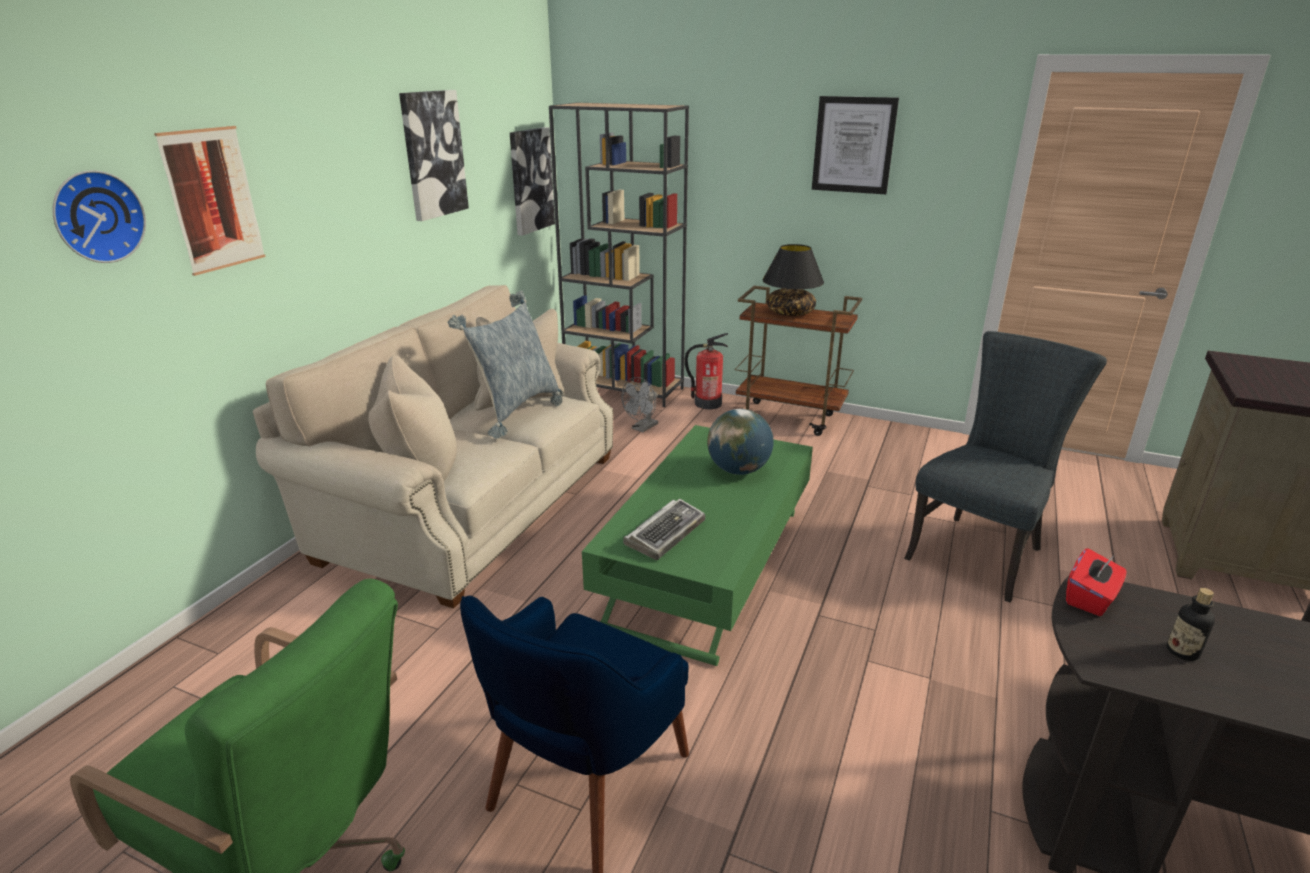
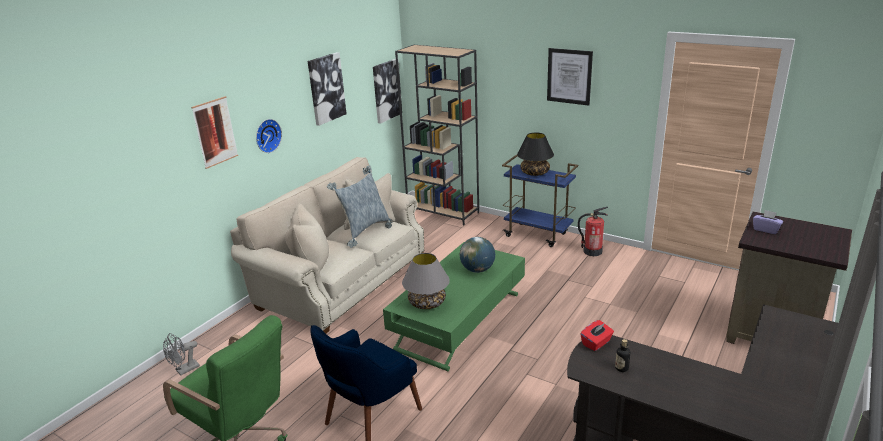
camera: 10 degrees right, 0 degrees up
(96, 216) = (167, 148): wall clock -> wall clock (267, 135)
(642, 428) = (446, 238): grey fan -> grey fan (184, 370)
(665, 533) = (427, 302): keyboard -> grey table lamp
(707, 403) = (490, 223): fire extinguisher -> fire extinguisher (592, 251)
(790, 419) = (538, 235): brown cart -> blue cart
(979, 551) = (616, 321): grey chair -> none
(1258, 376) = (766, 229): none -> purple tissue box

